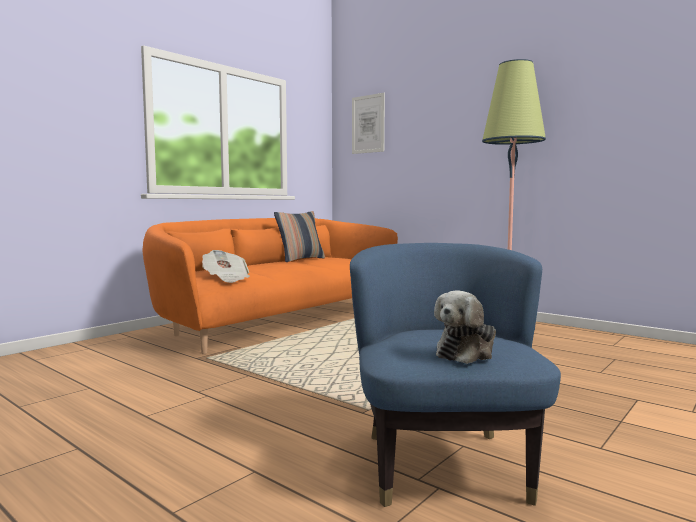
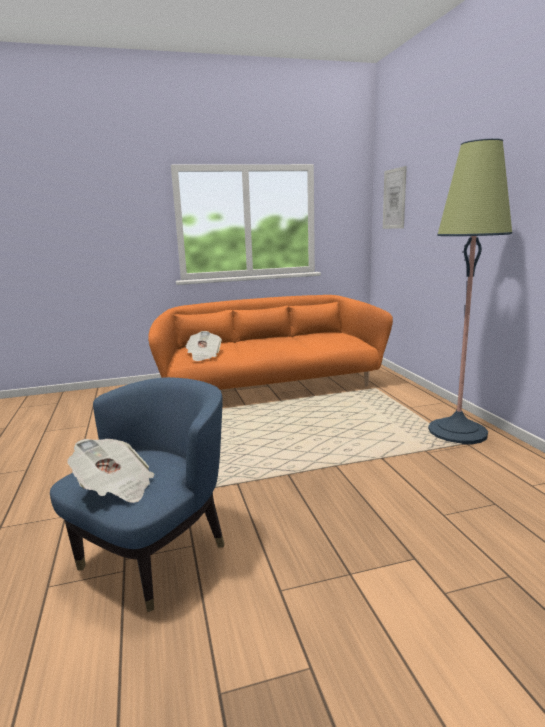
camera: 35 degrees right, 10 degrees up
(300, 259) = (299, 335): pillow -> none
(467, 352) = (115, 488): plush toy -> newspaper

